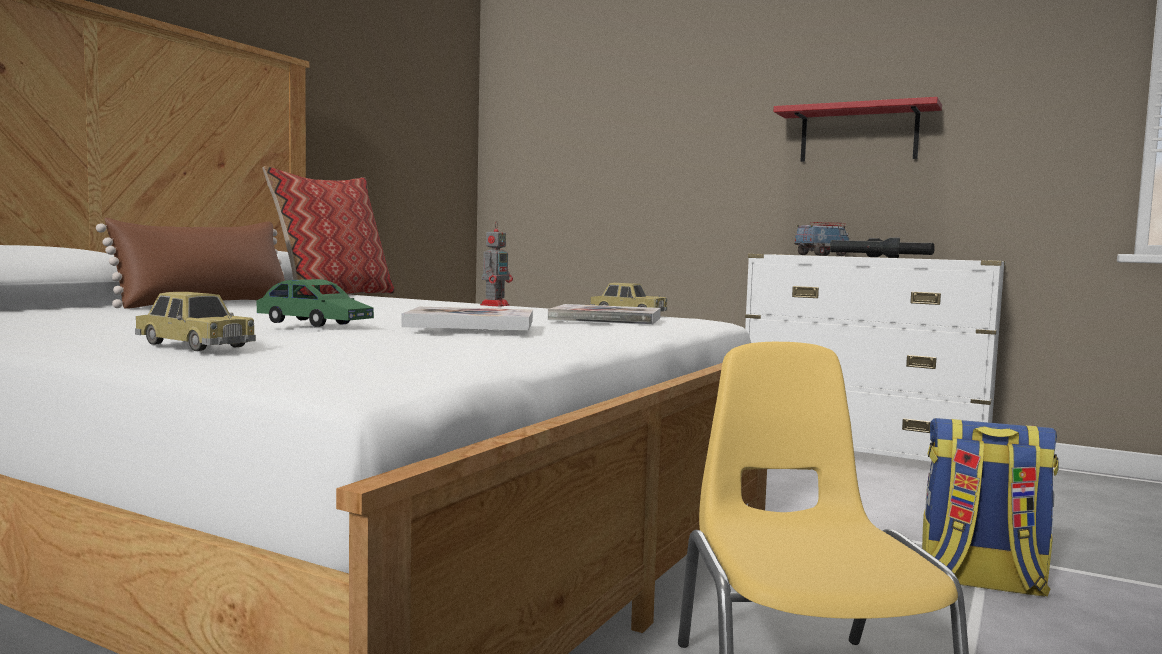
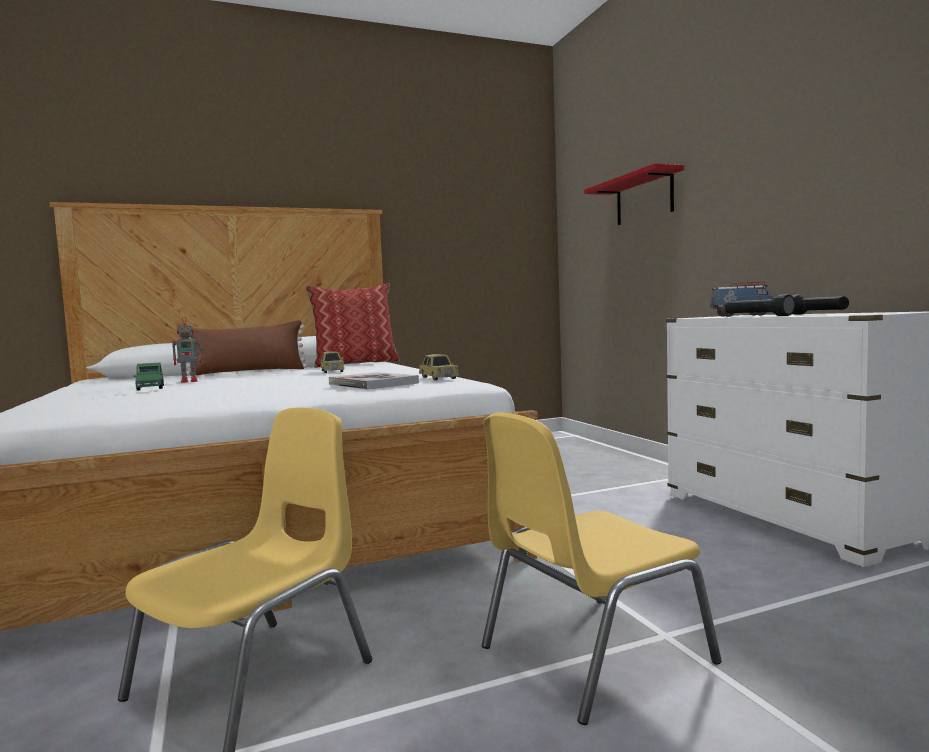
camera: 40 degrees right, 0 degrees up
(194, 345) = (52, 400): toy car -> toy car (332, 371)
(470, 324) = (238, 388): book -> none
(495, 305) = (401, 370): toy robot -> toy robot (190, 381)
(858, 134) = (802, 185): red shelf -> red shelf (644, 198)
(980, 581) = (591, 654): backpack -> yellow chair

